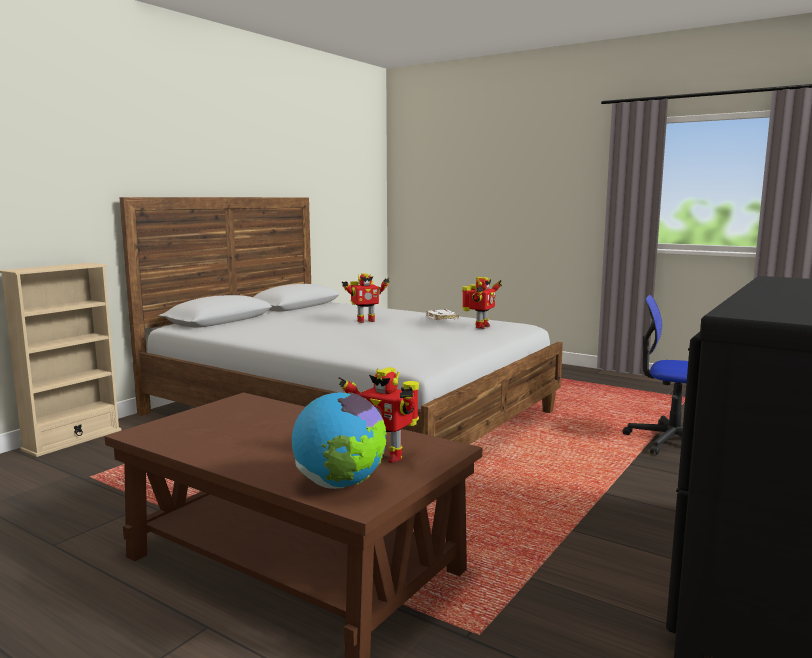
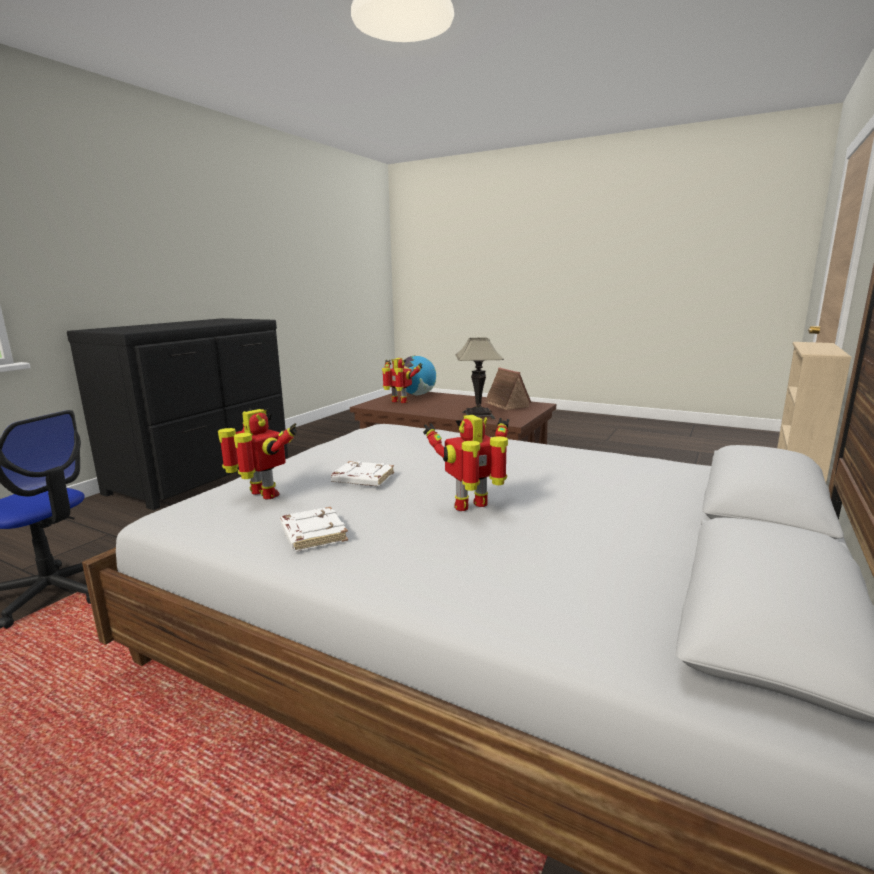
camera: 175 degrees right, 5 degrees up
(195, 436) = (506, 404): none -> toy house
(273, 413) = (478, 415): none -> table lamp
(425, 331) = (362, 479): none -> white book
(480, 326) = (262, 495): toy robot -> toy robot turned 105 degrees clockwise

